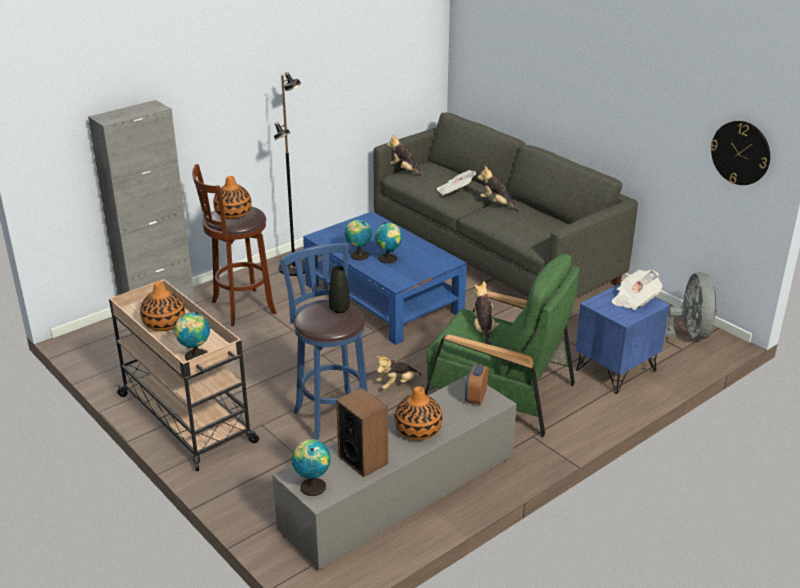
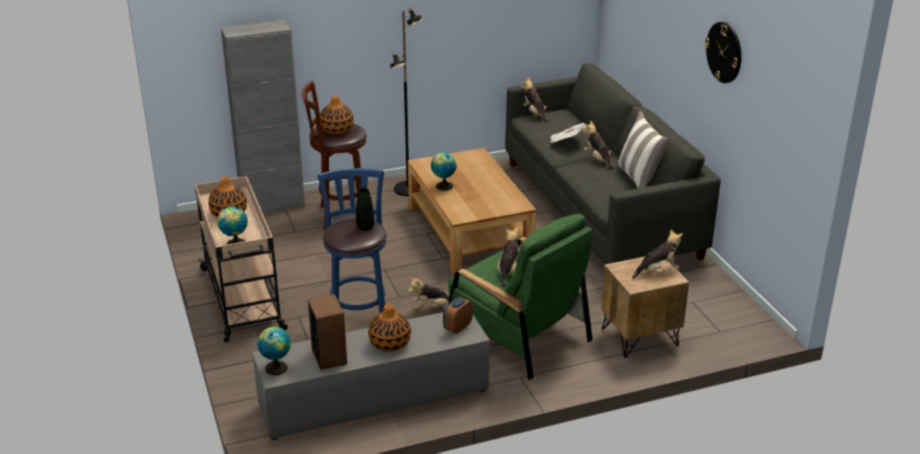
camera: 20 degrees right, 0 degrees up
(383, 299) = (469, 231): blue coffee table -> brown coffee table
(389, 259) = (468, 194): globe -> none
(548, 216) = (638, 179): none -> pillow
(616, 371) = (640, 338): blue nightstand -> brown nightstand
(634, 300) = (657, 272): newspaper -> plush toy
(686, 335) = (734, 319): grey fan -> none
(740, 152) = (794, 145): wall clock -> wall clock (724, 52)

